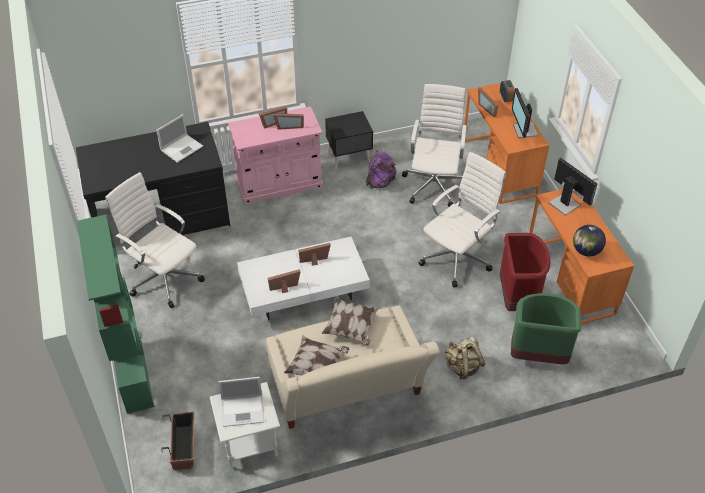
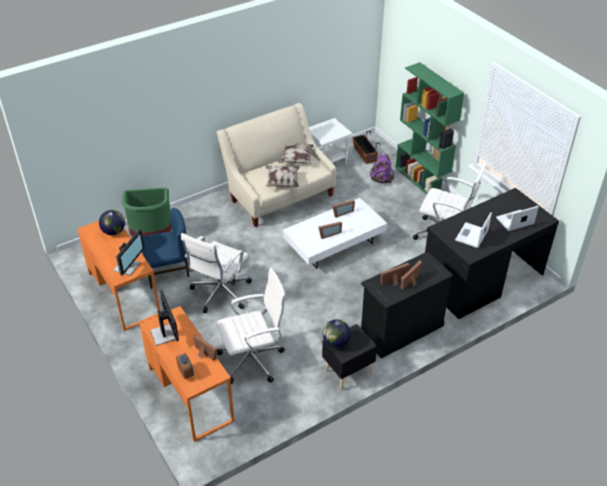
camera: 165 degrees right, 5 degrees down
(243, 410) = (329, 130): laptop -> laptop (514, 221)
(279, 184) = (401, 329): pink cabinet -> black cabinet
(361, 127) = (336, 343): none -> globe
(380, 182) = (307, 351): purple backpack -> purple backpack (381, 180)
(434, 184) = (253, 360): white office chair -> white office chair turned 105 degrees counterclockwise
(462, 367) = (205, 220): beige backpack -> none
(517, 298) = (167, 271): red trash can -> blue chair
(564, 203) = (128, 267): monitor -> monitor turned 105 degrees counterclockwise

